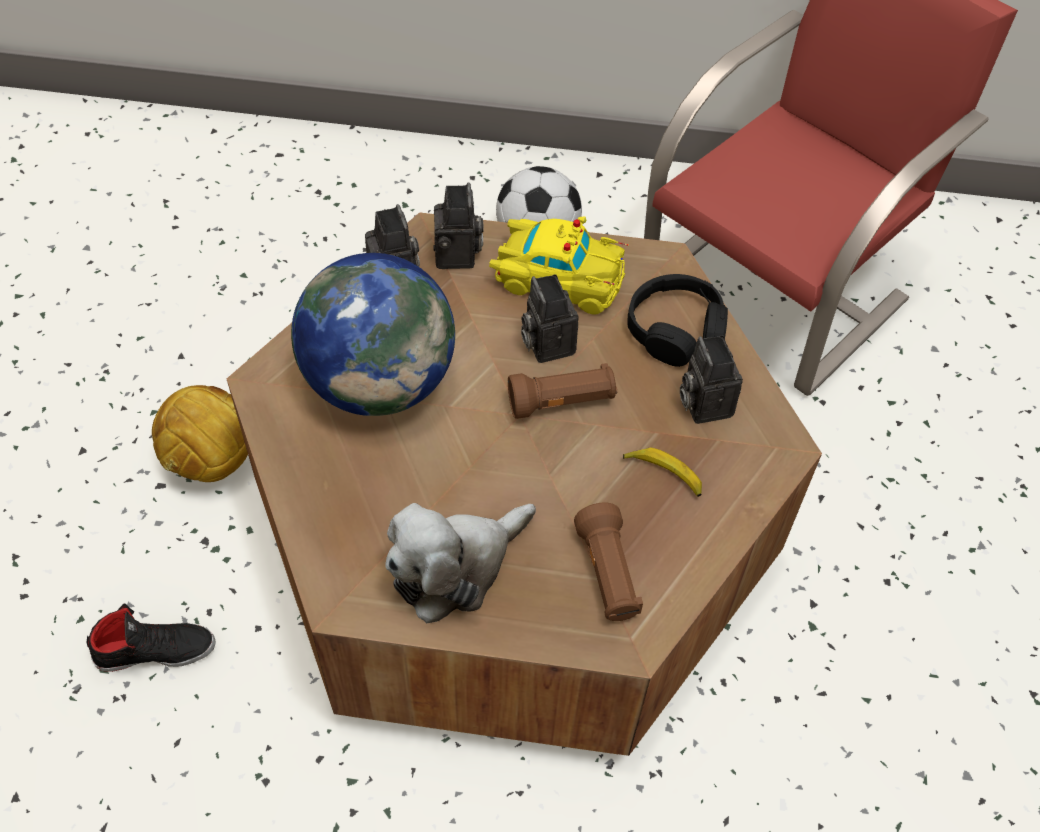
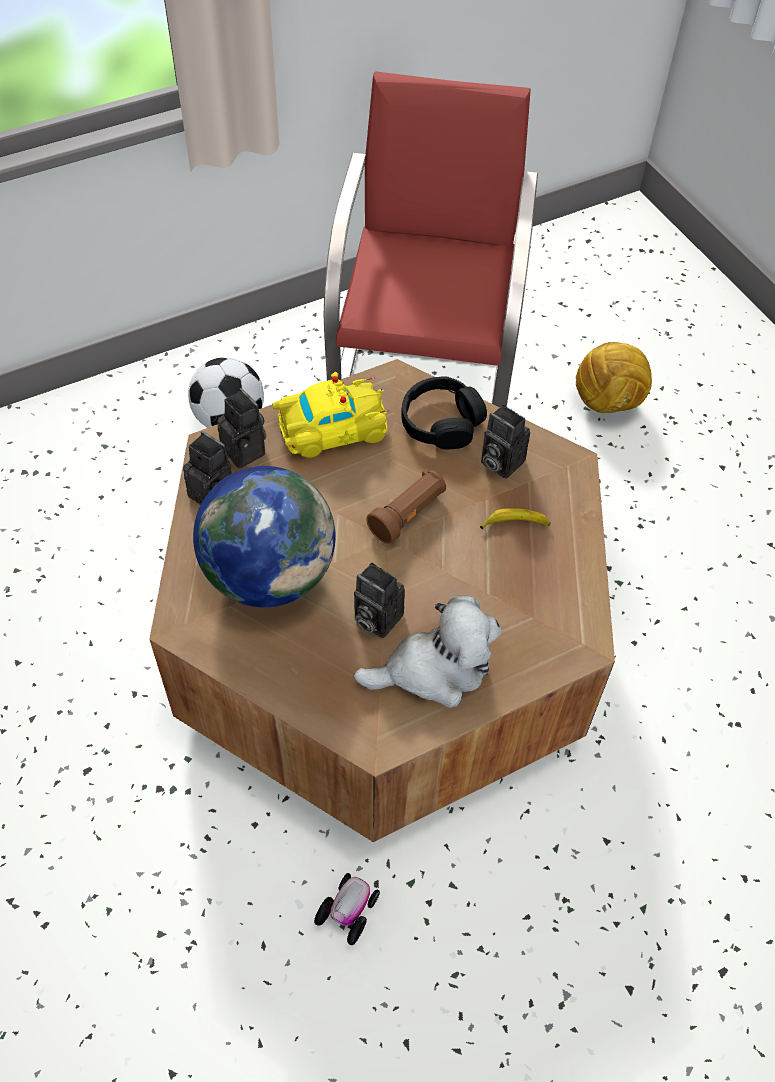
camera: 35 degrees left, 0 degrees up
(155, 650) = (189, 892): black shoe -> none
(212, 461) = (114, 726): football -> football (608, 403)
(274, 766) = (348, 911): none -> toy car
(455, 567) = (434, 669): plush toy -> plush toy turned 120 degrees counterclockwise
(546, 343) = (362, 479): camera -> camera (375, 618)
(607, 574) = (534, 612): brown flashlight -> none

